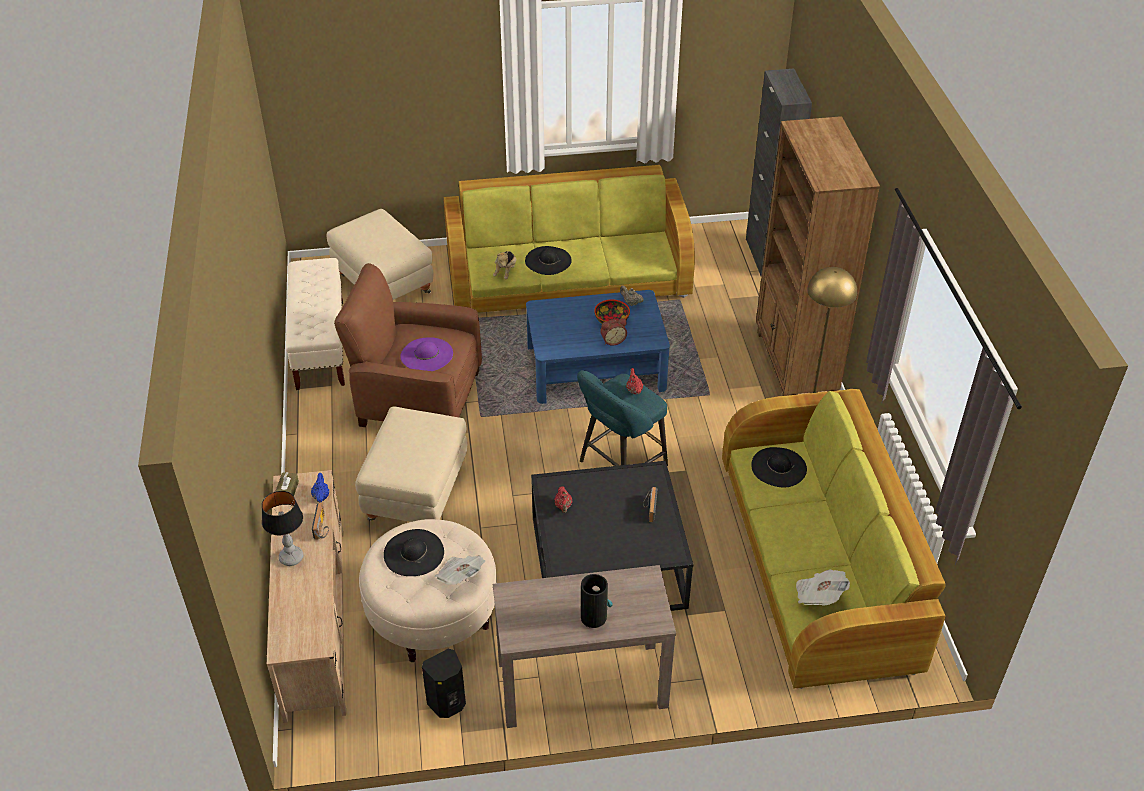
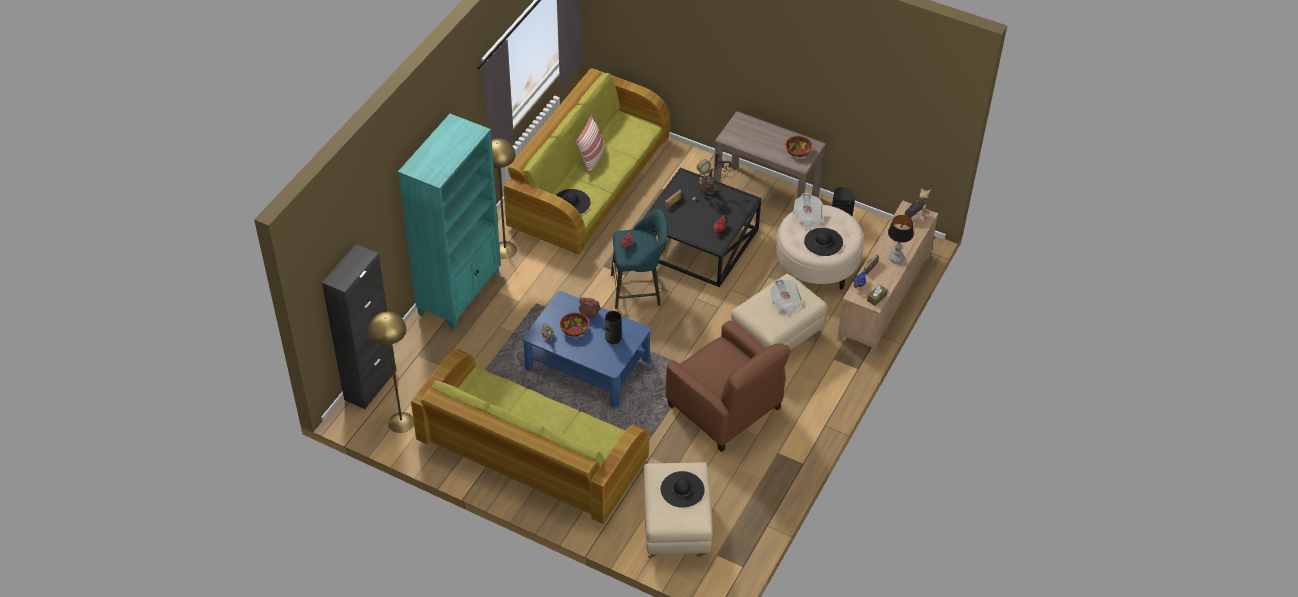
camera: 145 degrees left, 5 degrees up
(320, 345) = (763, 495): beige bench -> none
(426, 355) = (724, 359): purple hat -> none
(505, 272) = (596, 435): plush toy -> plush toy (914, 217)
(529, 613) = (797, 152): none -> bowl
(548, 260) = (557, 424): black hat -> black hat (682, 489)
(594, 617) = (768, 135): vase -> vase (613, 338)
(622, 552) = (711, 190): none -> table lamp
(704, 245) = (401, 422): none -> yellow floor lamp
(795, 365) = (460, 292): brown bookcase -> turquoise bookcase
(819, 595) = (626, 137): newspaper -> newspaper (785, 303)
(824, 539) = (591, 158): none -> pillow

